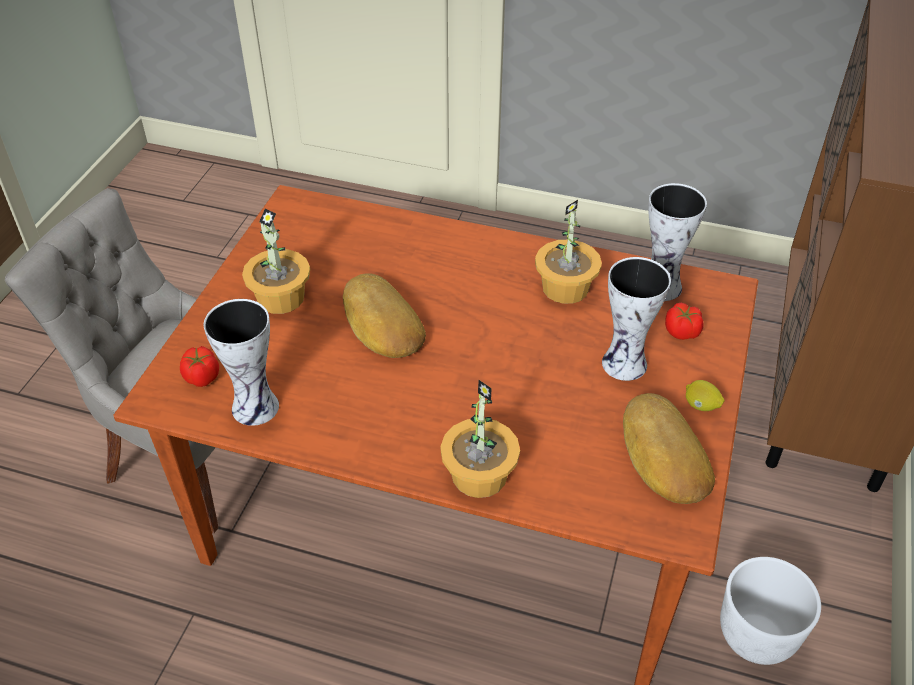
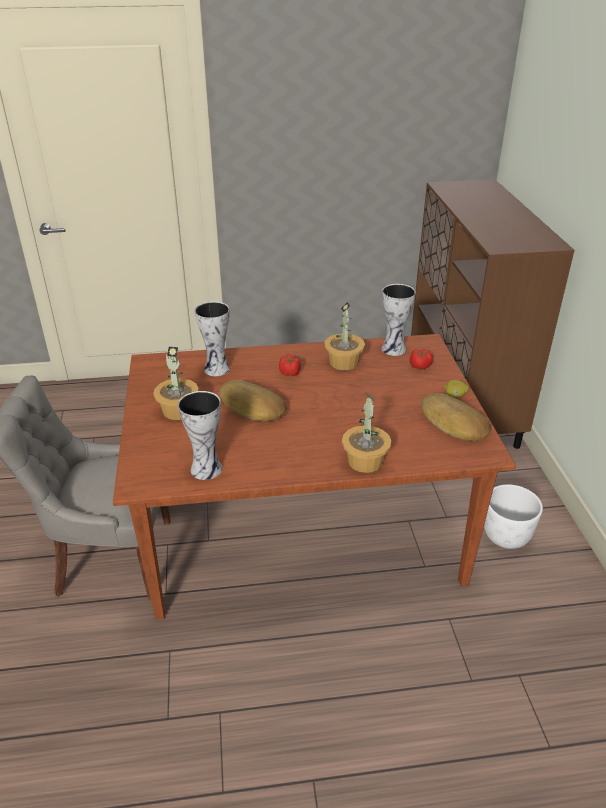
camera: 25 degrees left, 10 degrees down
(202, 377) = (159, 464): tomato -> tomato (290, 373)
(625, 365) = (403, 388): vase -> vase (218, 369)

